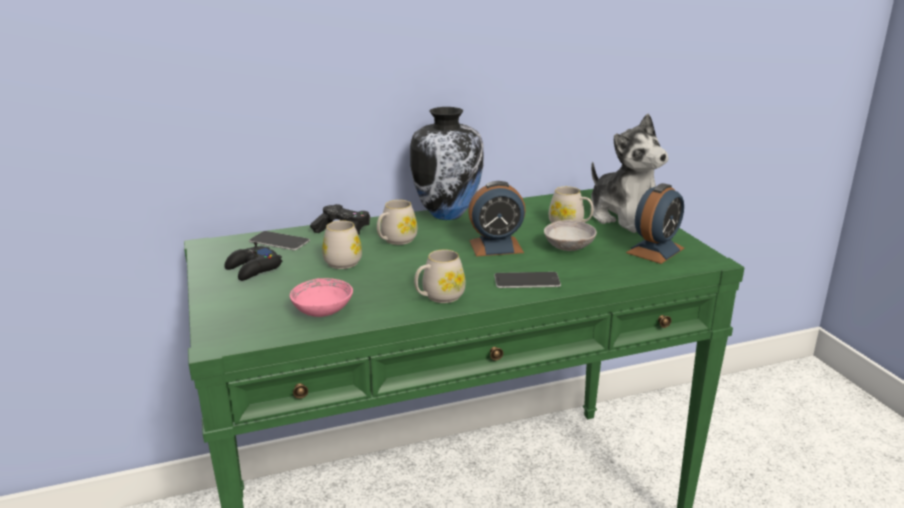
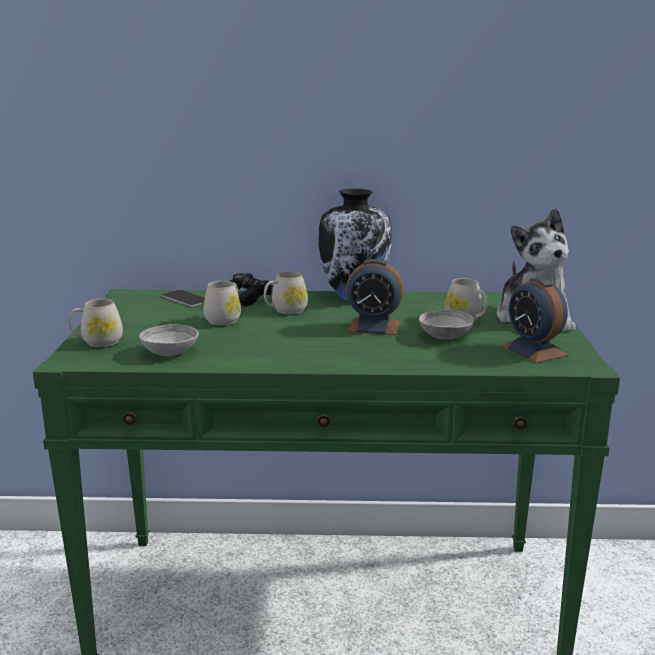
camera: 20 degrees right, 5 degrees down
(253, 269) = (144, 315): black game controller -> none
(323, 311) = (170, 353): pink bowl -> grey bowl
(439, 297) = (279, 357): white mug -> white mug (97, 342)
(527, 280) = (374, 356): phone -> none
(655, 250) = (534, 350): alarm clock -> alarm clock turned 90 degrees clockwise

